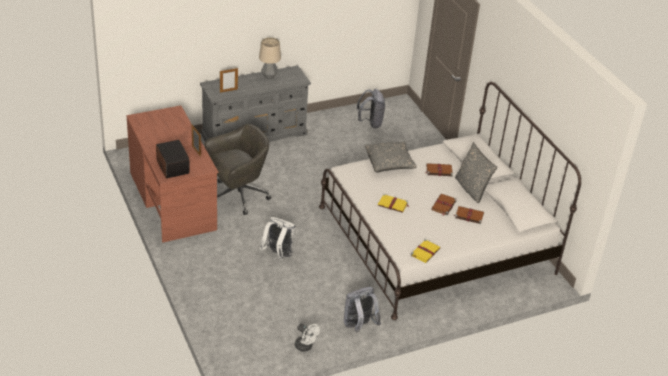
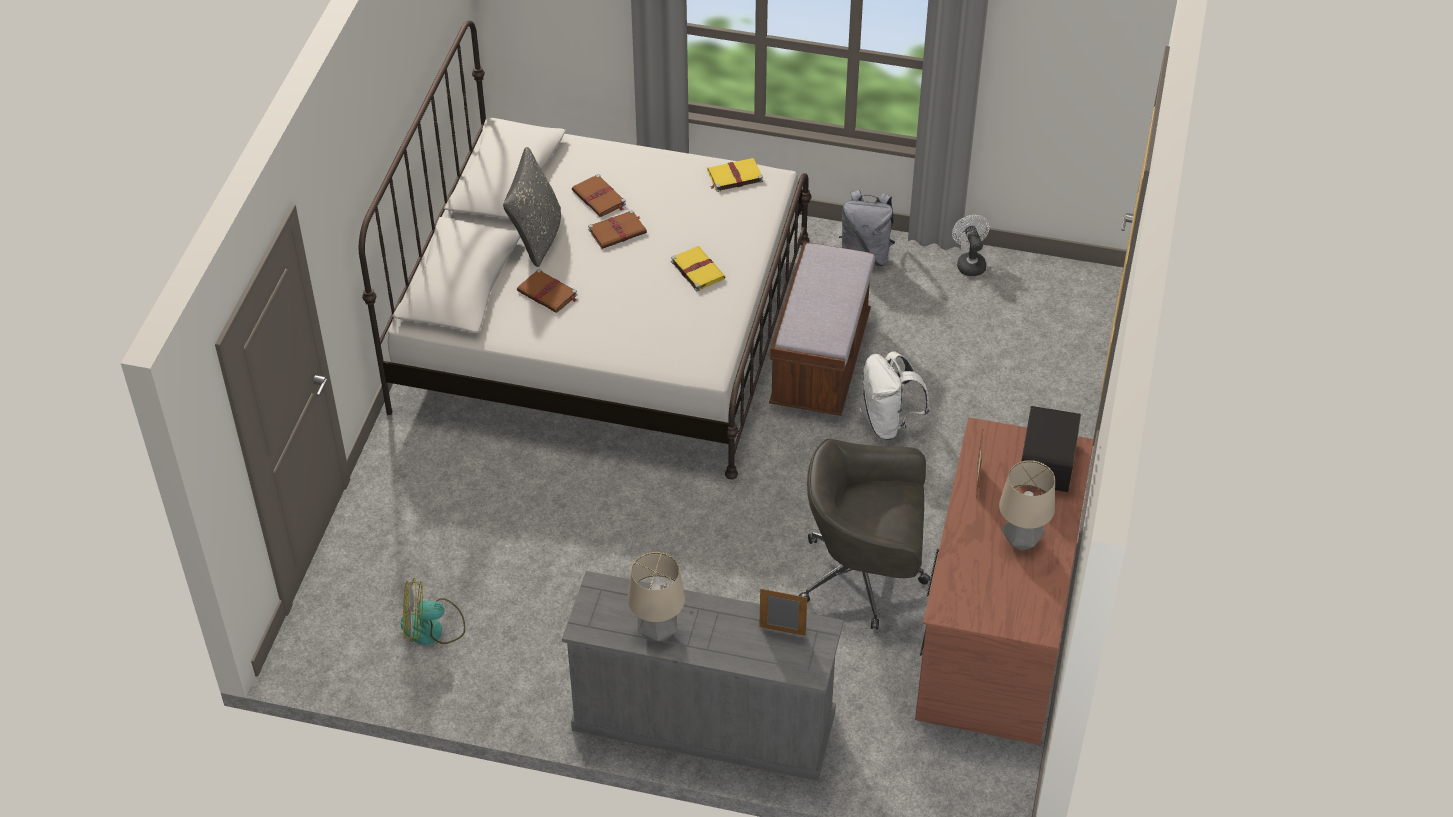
camera: 140 degrees left, 10 degrees up
(163, 139) = (1021, 541): none -> table lamp
(330, 266) = (820, 362): none -> brown bench
(370, 123) = (432, 628): grey backpack -> fan
(389, 163) = (615, 346): grey pillow -> none

